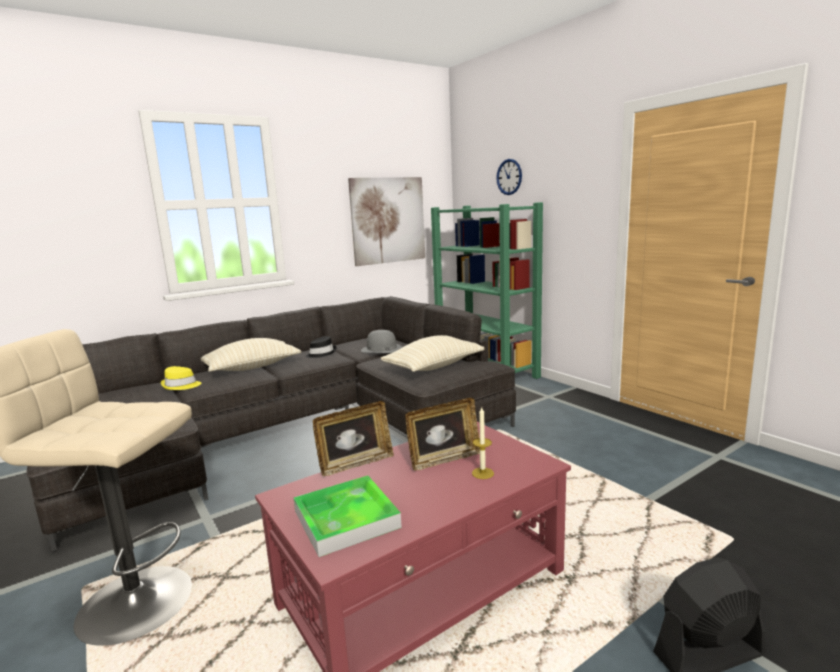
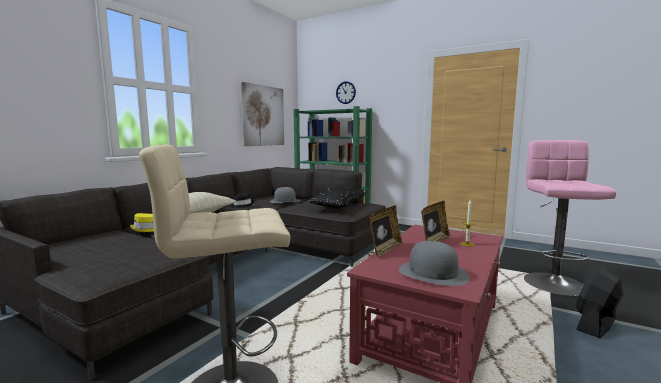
camera: 25 degrees left, 5 degrees down
(346, 519) = (432, 273): tray -> grey hat
(434, 367) = (338, 207): beige pillow -> black pillow
(730, 554) = (554, 283): none -> pink stool

